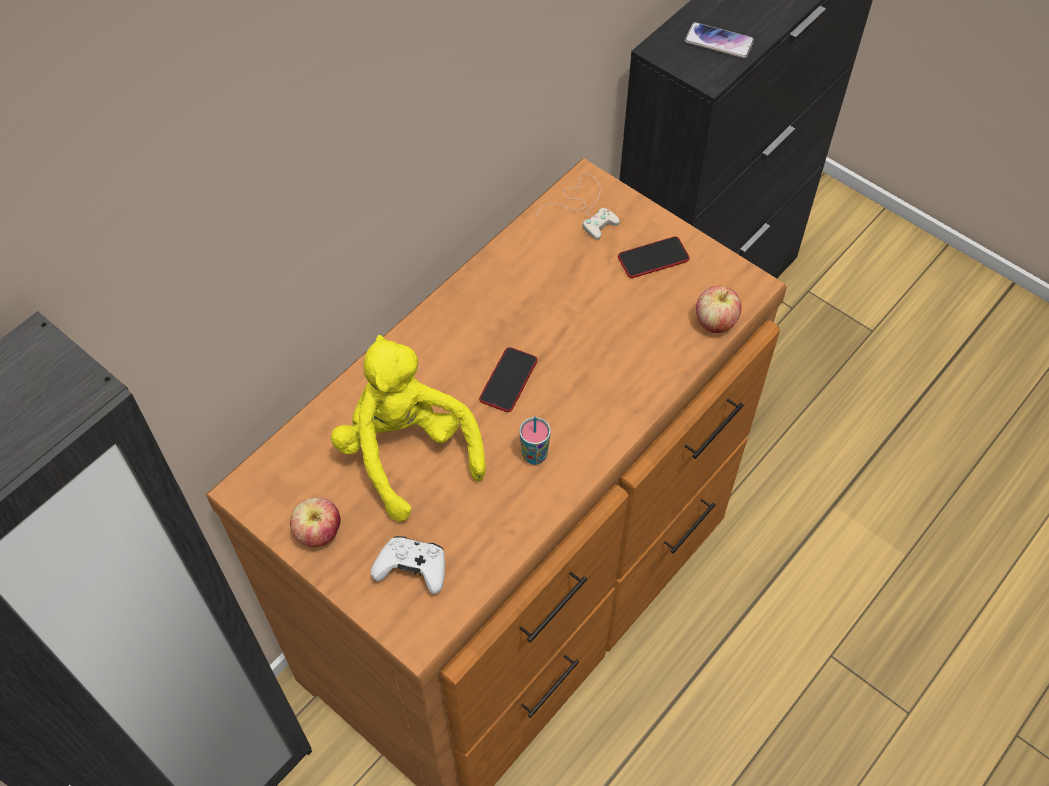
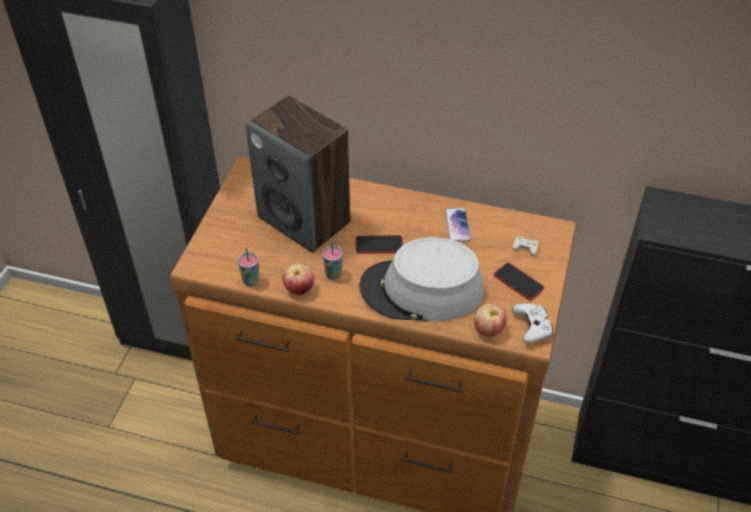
camera: 65 degrees right, 10 degrees down
(319, 533) = (236, 205): apple -> apple (299, 289)
(407, 452) = (305, 220): yellow plush toy -> speaker
(412, 569) = (232, 249): white game controller -> white game controller (532, 328)
(492, 565) = (251, 281): none -> cup
(615, 365) = (421, 290): none -> grey hat
(719, 41) = (694, 225): phone -> phone (457, 225)

